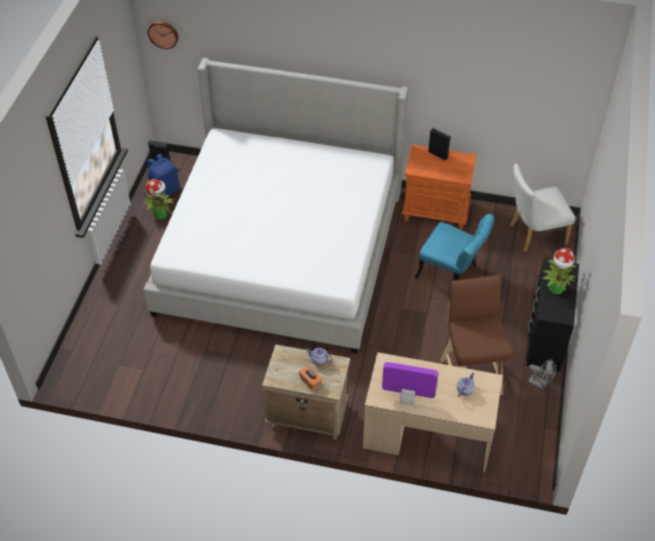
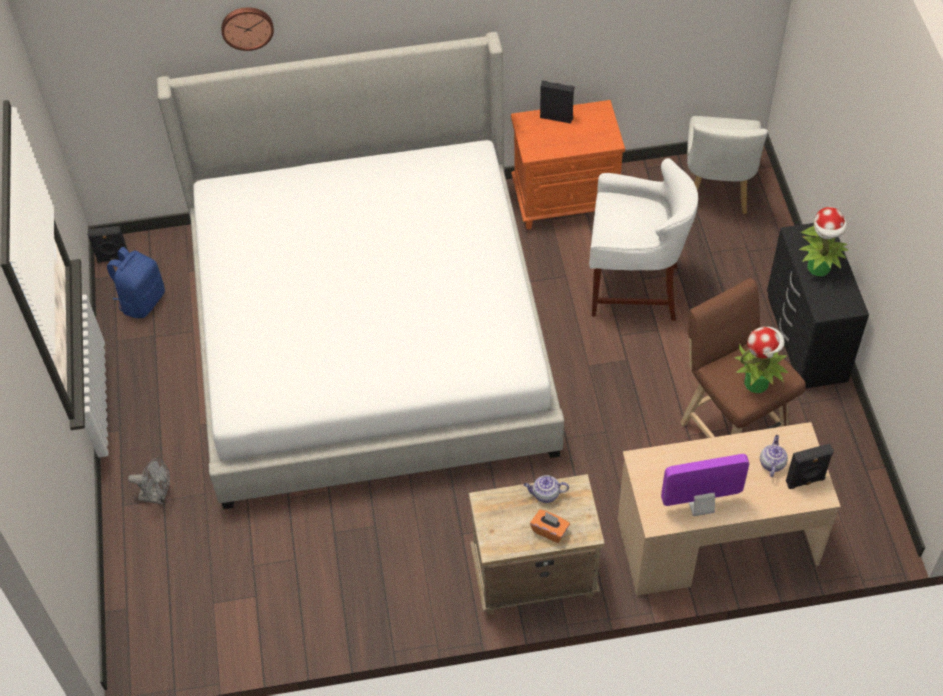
camera: 20 degrees left, 5 degrees up
(161, 214) = (156, 341): potted plant -> potted plant (757, 382)
(163, 34) = (82, 58): wall clock -> wall clock (247, 27)
(452, 274) = (633, 288): turquoise chair -> white stool
(480, 407) = (805, 481): none -> black speaker
(533, 235) = (717, 191): white chair -> white chair turned 45 degrees counterclockwise
(540, 384) = (830, 409): grey fan -> grey fan (157, 496)

